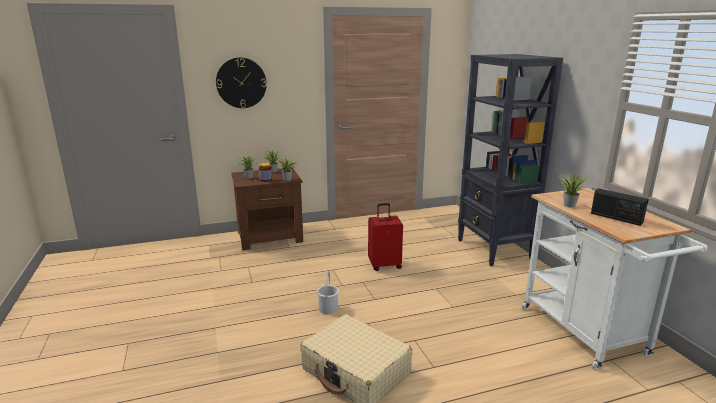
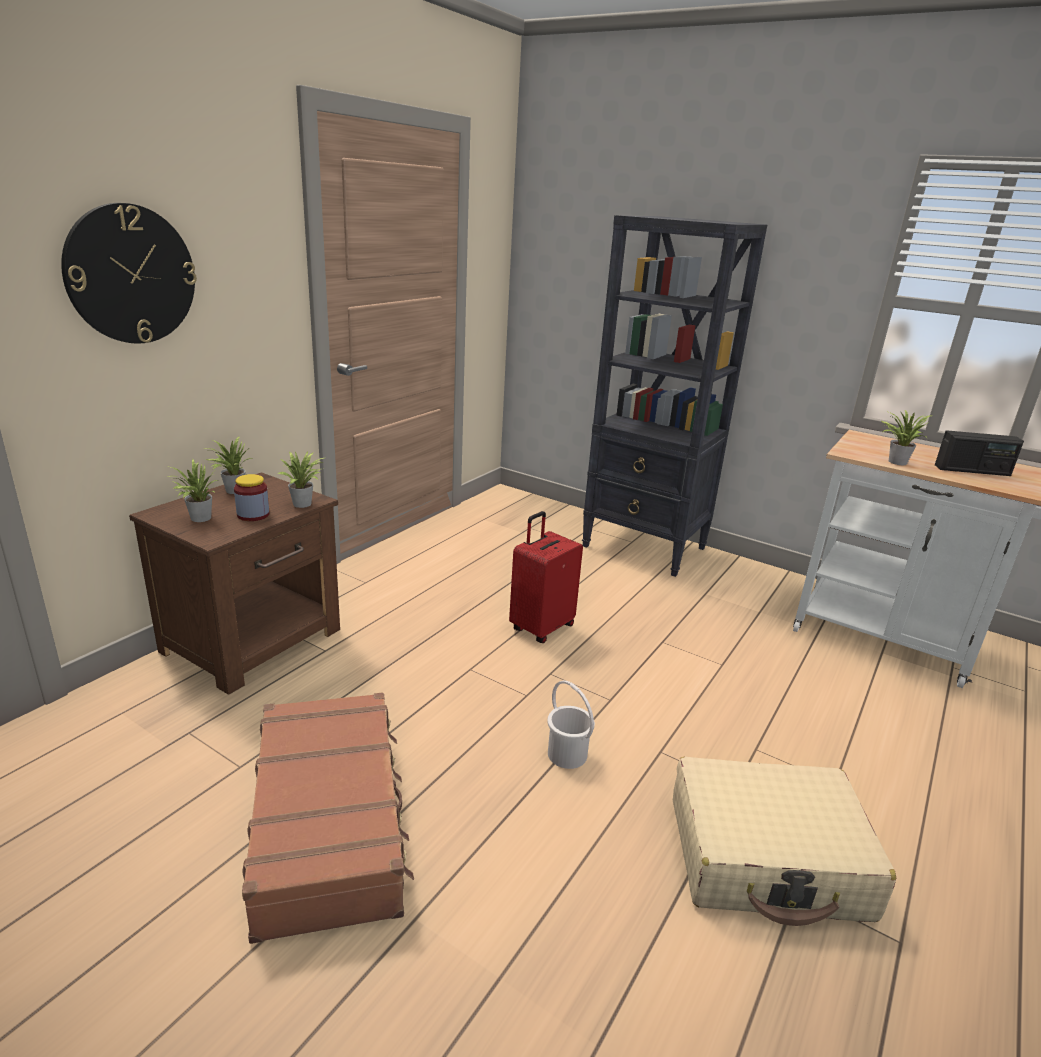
camera: 40 degrees left, 5 degrees up
(225, 294) = (330, 822): none -> brown suitcase

